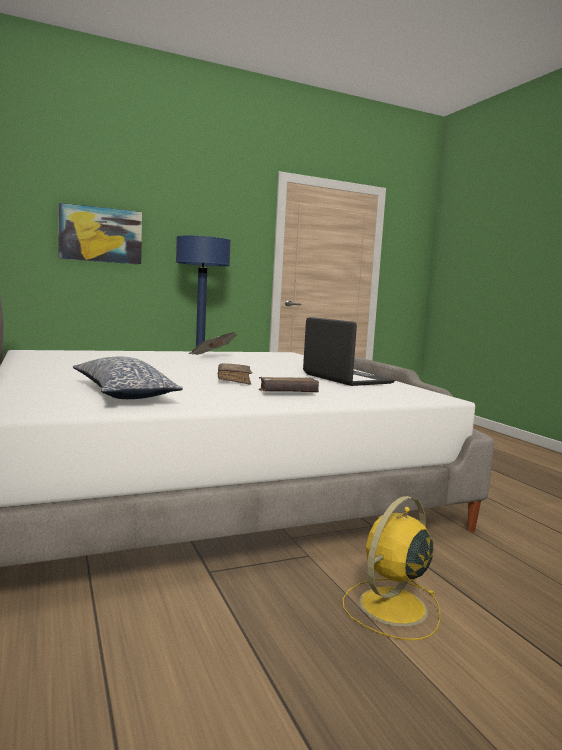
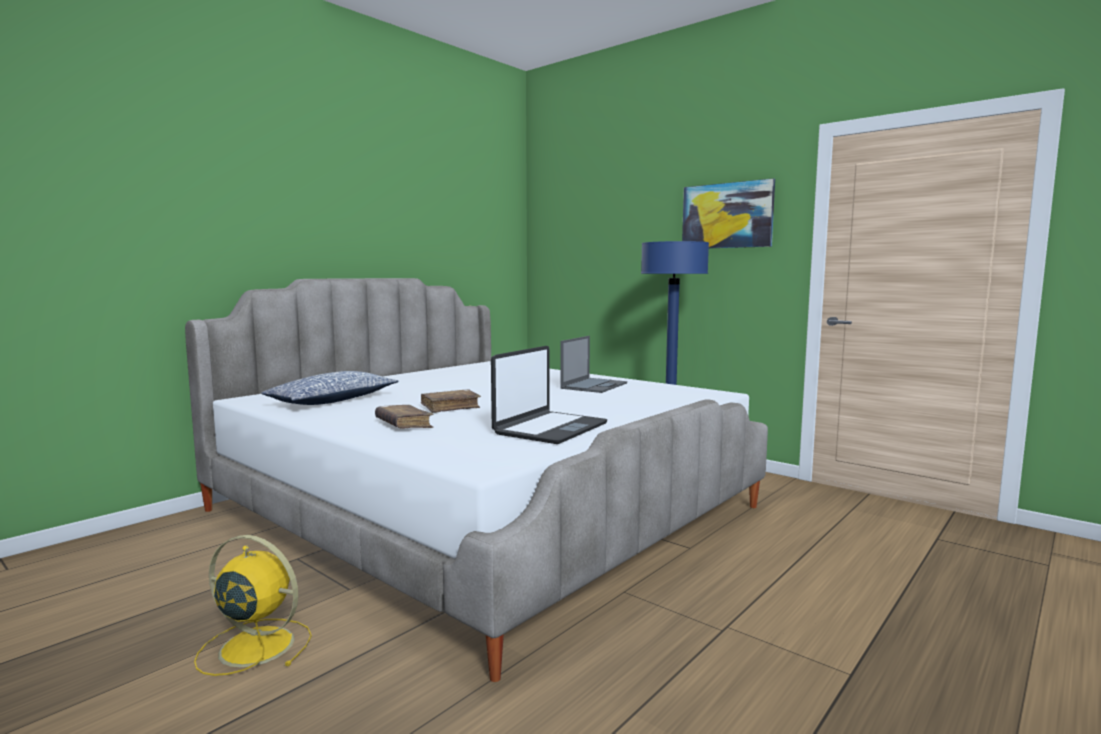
camera: 65 degrees right, 0 degrees up
(101, 235) = (610, 249): picture -> picture (727, 215)
(212, 357) = (594, 385): newspaper -> laptop

